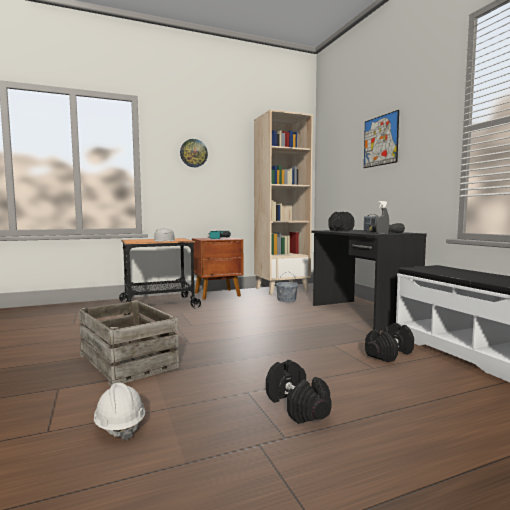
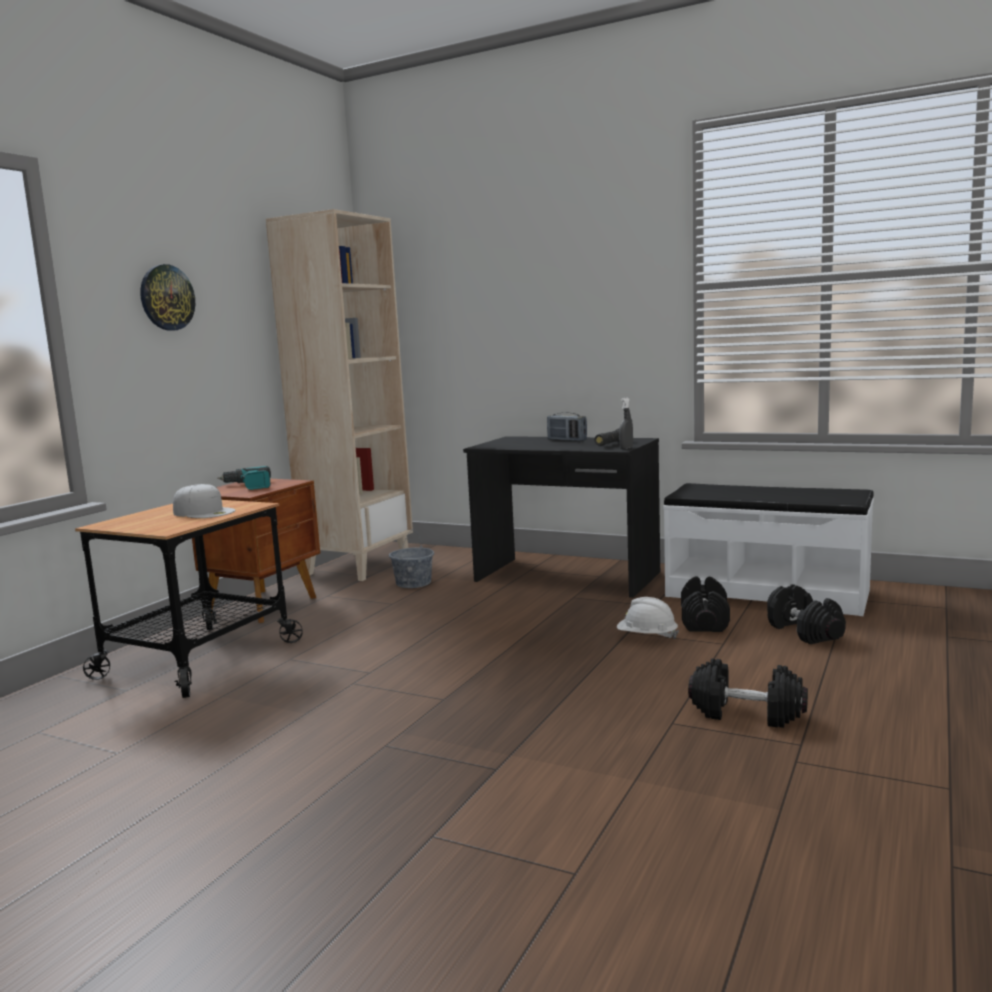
camera: 40 degrees left, 5 degrees up
(119, 426) = (638, 821): white hard hat -> white hard hat (647, 637)
(128, 360) = (424, 757): crate -> none
(341, 230) = (515, 443): black dumbbell -> black dumbbell (805, 632)
(380, 140) = (534, 282): picture -> none

